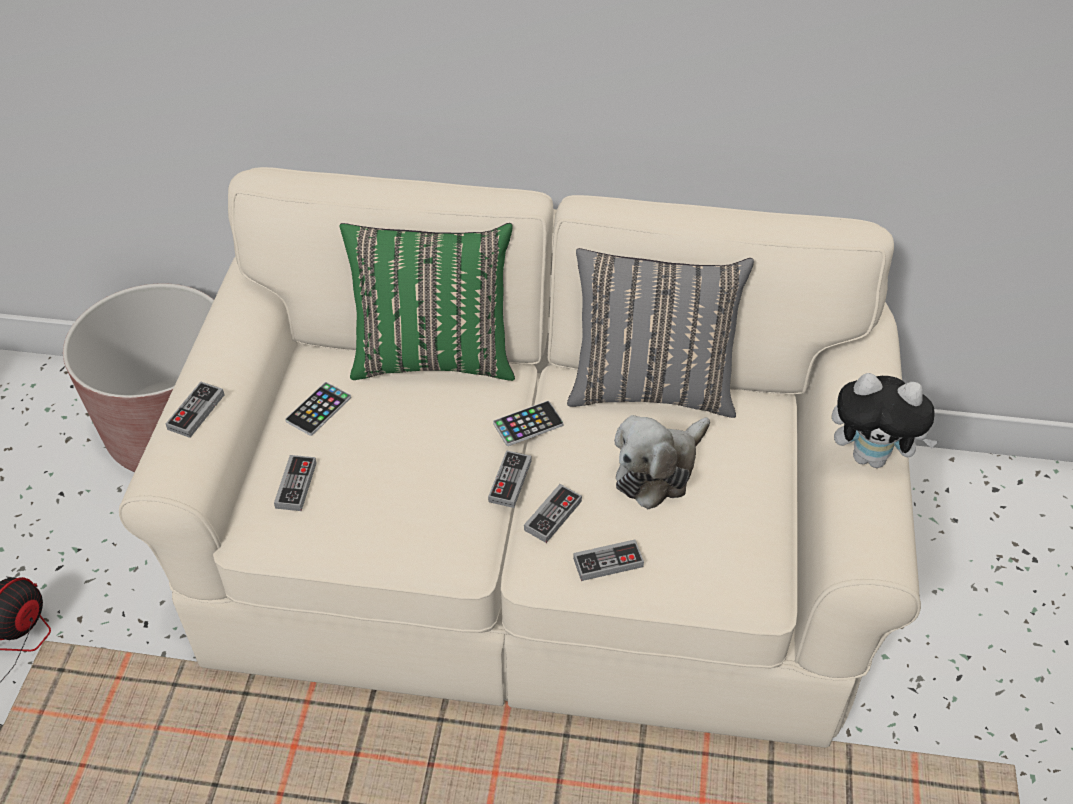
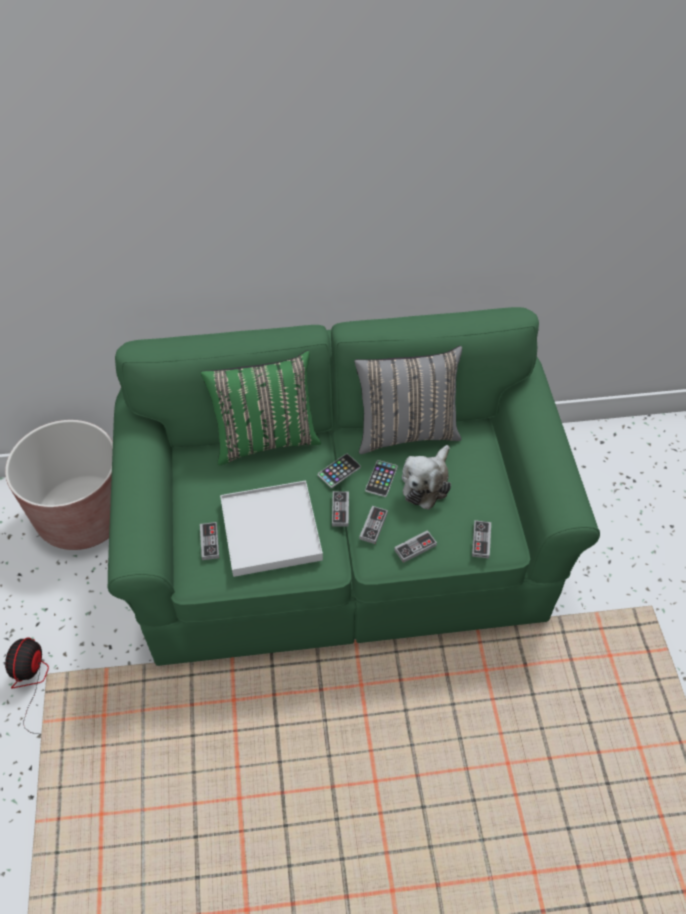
camera: 15 degrees left, 5 degrees up
(196, 412) = (136, 511): game controller -> game controller (481, 540)
(318, 409) = (205, 489): phone -> phone (381, 479)
(392, 488) = (270, 531): none -> white tray
(538, 551) = (343, 541): beige sofa -> green sofa
(871, 456) = (551, 451): plush toy -> none

